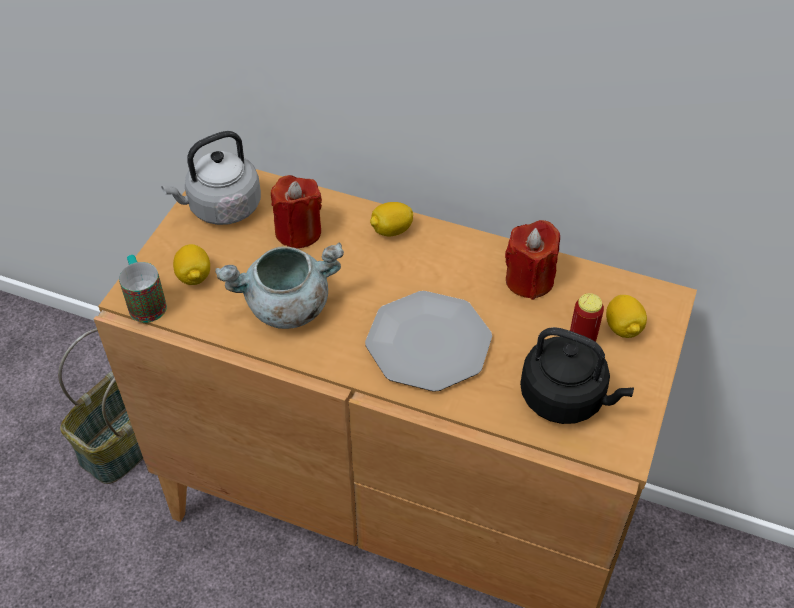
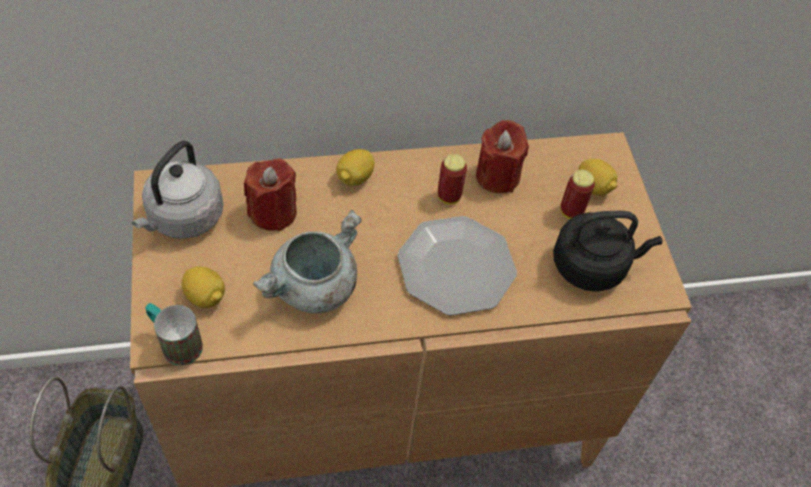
camera: 35 degrees left, 5 degrees up
(467, 279) = (449, 196): none -> can

